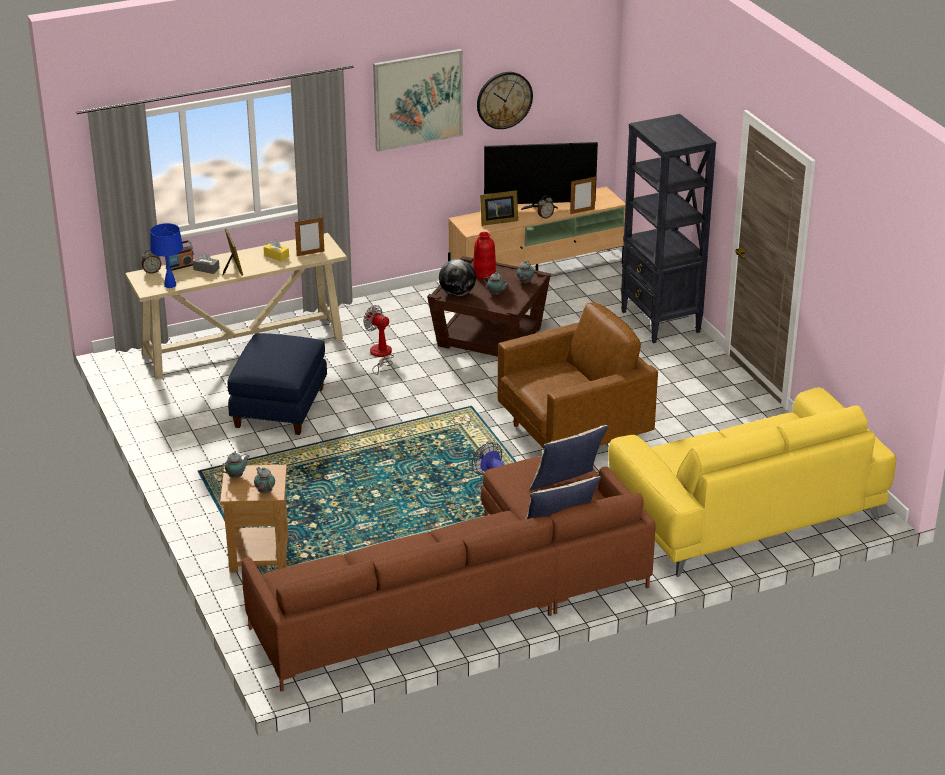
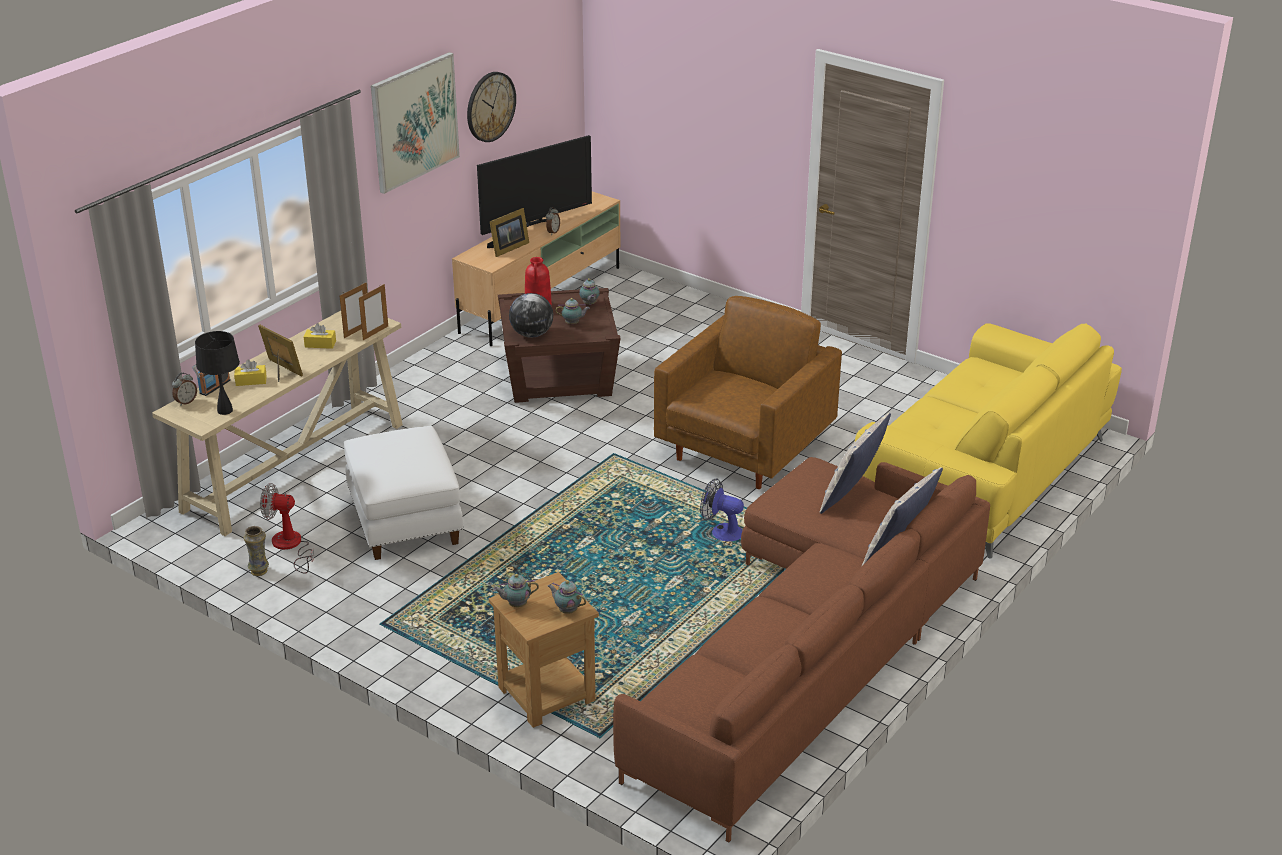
camera: 30 degrees left, 0 degrees up
(156, 410) = (259, 571): none -> vase
(170, 285) = (225, 411): blue table lamp -> black table lamp
(206, 269) = (251, 381): grey tissue box -> yellow tissue box
(237, 476) = (516, 604): teapot -> teapot turned 120 degrees counterclockwise
(278, 407) = (404, 521): blue ottoman -> white ottoman
(380, 355) = (462, 430): fan -> fan (291, 546)
(582, 211) = (584, 217): picture frame -> picture frame (375, 333)
(660, 322) = (713, 314): black bookcase -> none

